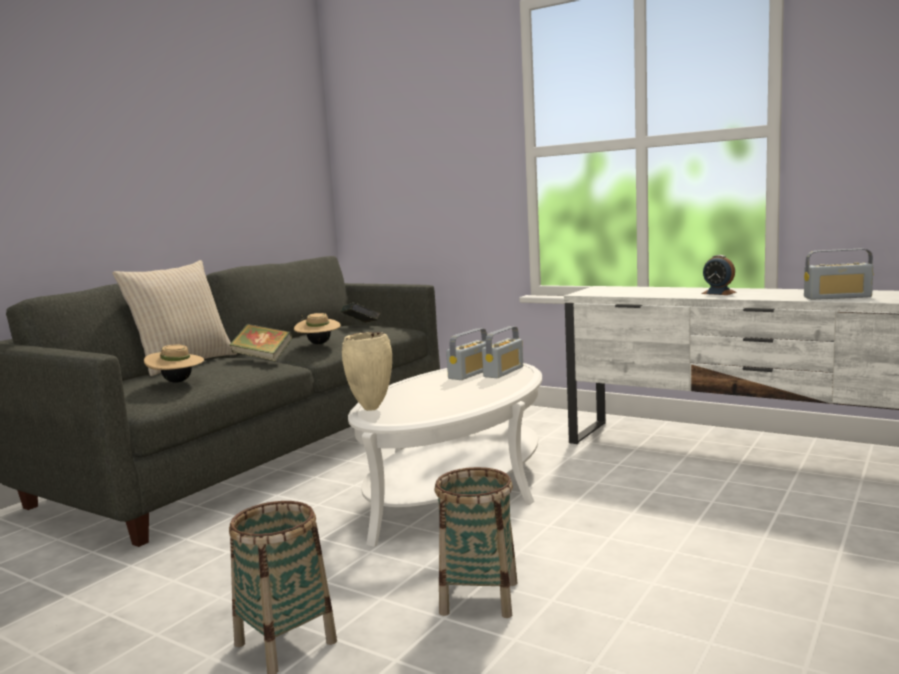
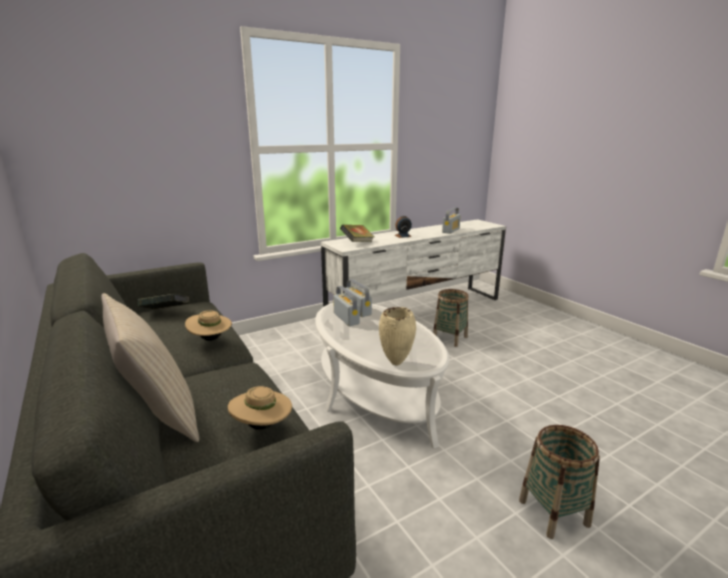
camera: 65 degrees left, 10 degrees up
(263, 358) = (222, 371): book -> book (357, 243)
(479, 598) = (524, 427): basket -> basket (450, 338)

